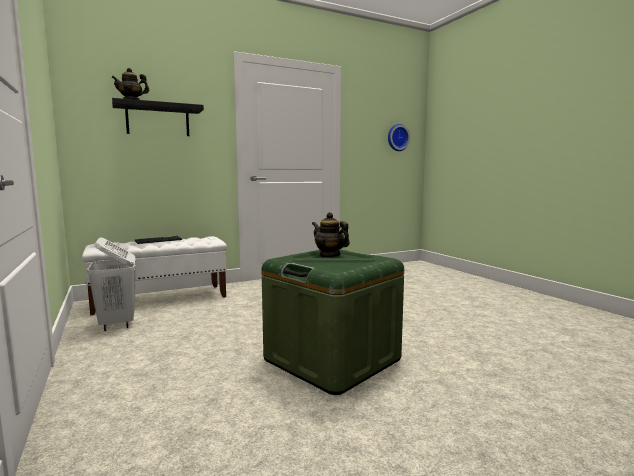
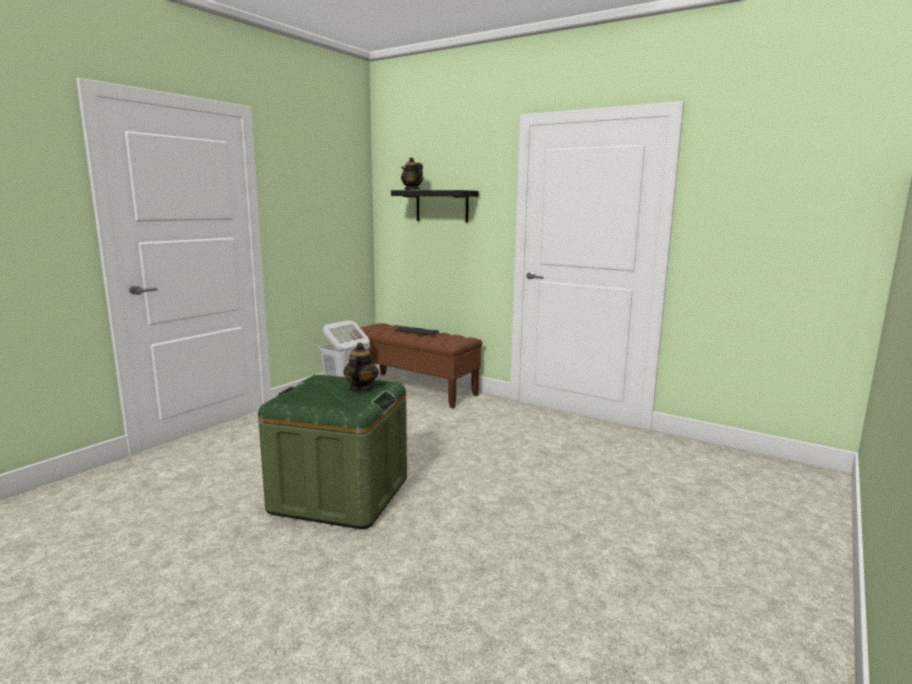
camera: 60 degrees right, 5 degrees up
(161, 299) = (415, 389): white bench -> brown bench
(397, 137) = (808, 219): wall clock -> none

